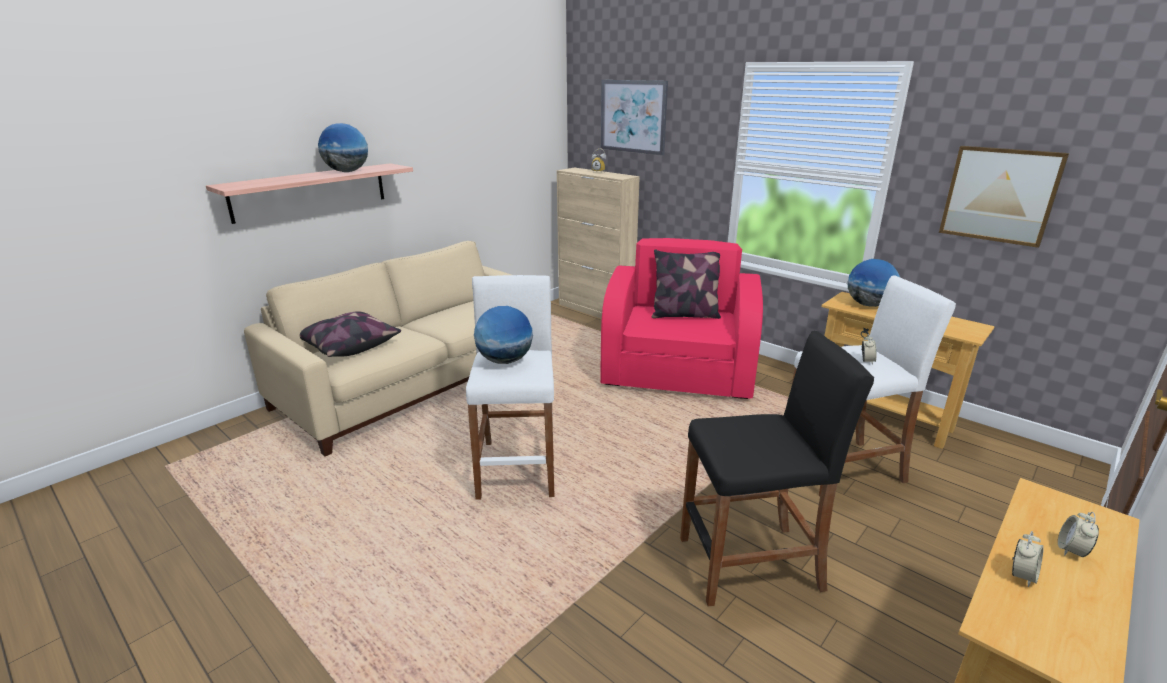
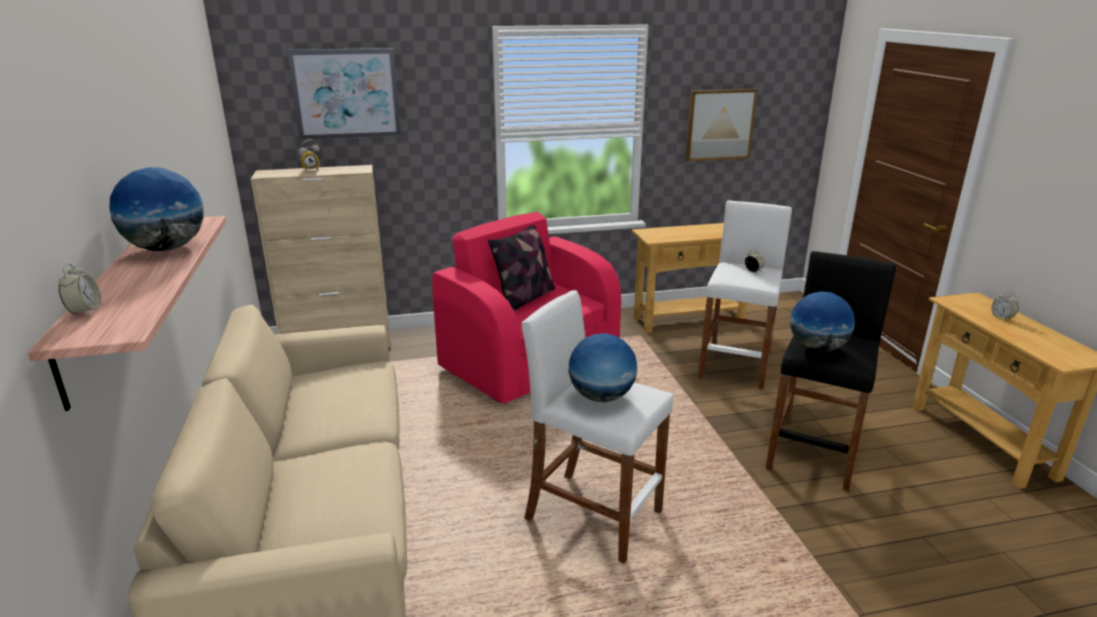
camera: 55 degrees left, 0 degrees up
(348, 346) = (298, 517): pillow -> none
(868, 305) = (668, 233): globe -> globe (817, 348)
(1021, 575) = (1020, 337): alarm clock -> alarm clock (85, 311)

